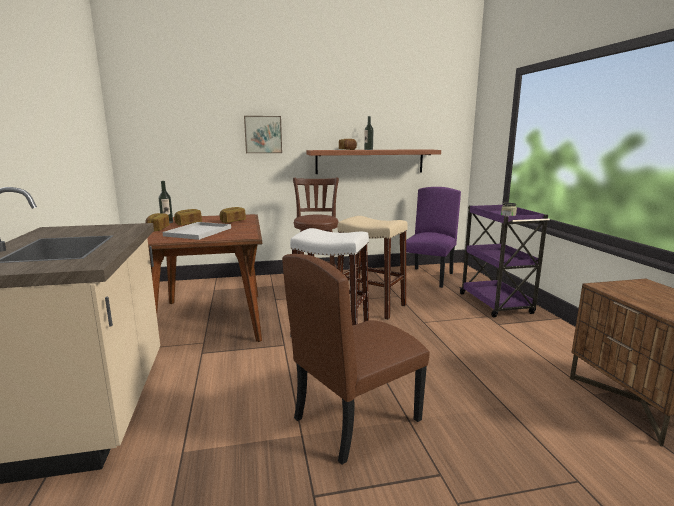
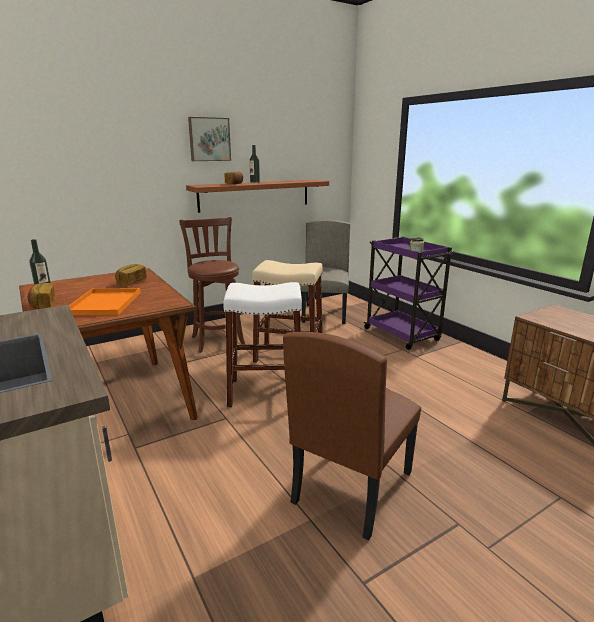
camera: 20 degrees left, 5 degrees up
(188, 223) = (77, 291): bread -> none
(198, 232) = (104, 303): white tray -> orange tray
(263, 134) = (133, 168): picture -> picture (209, 139)
(428, 277) = (325, 314): purple chair -> beige chair

